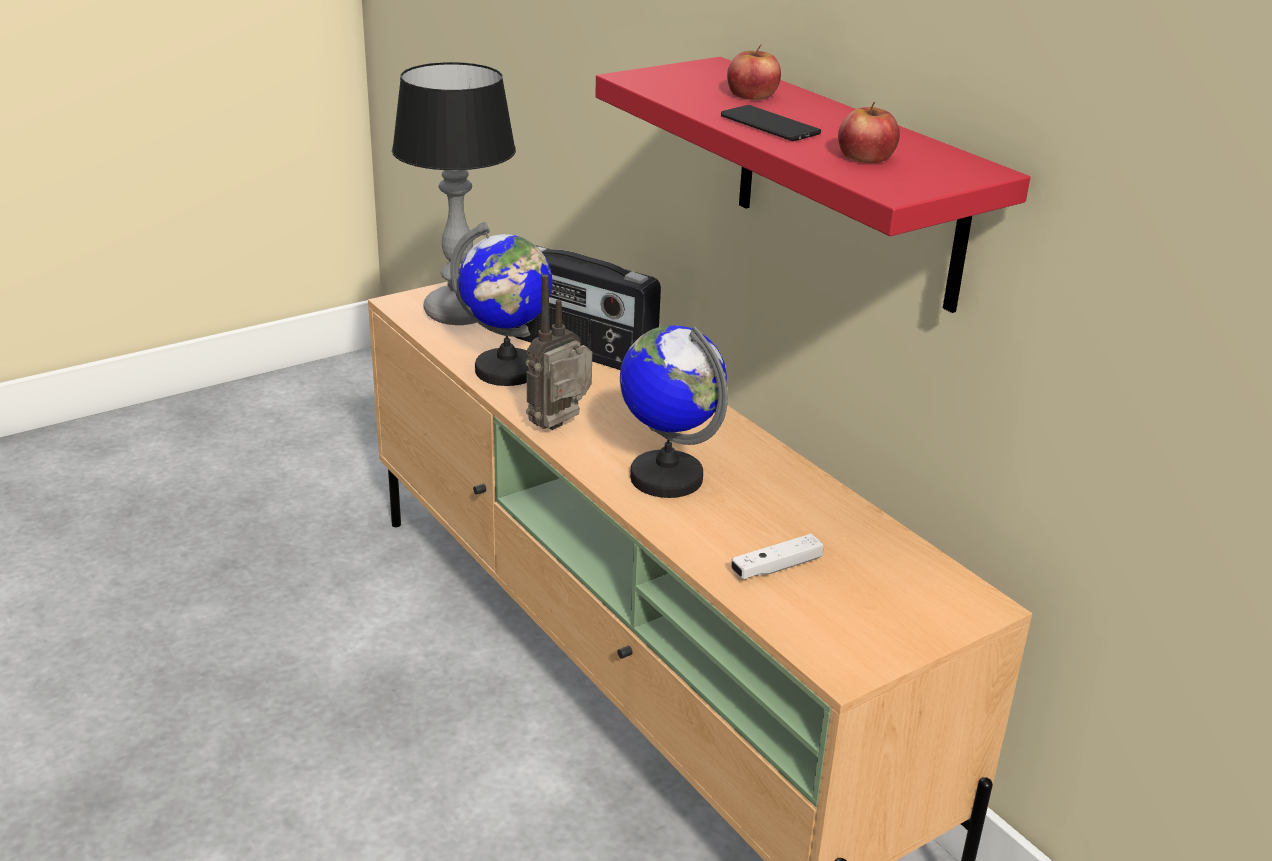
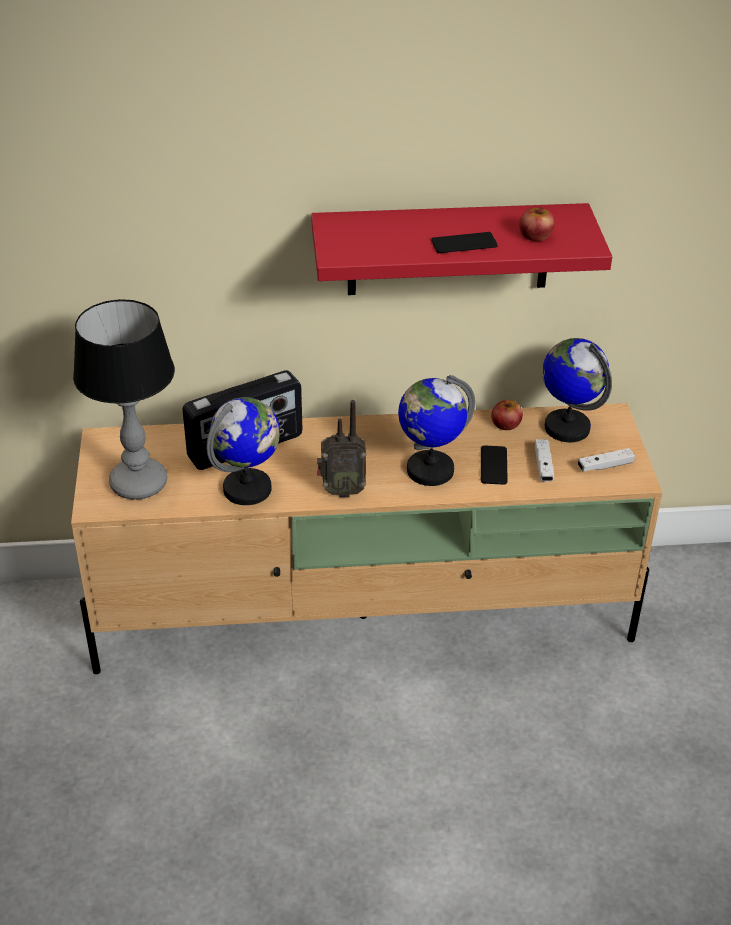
camera: 60 degrees left, 10 degrees up
(561, 427) = (341, 491): radio -> radio turned 75 degrees counterclockwise
(730, 525) = (493, 465): none -> phone
(752, 95) = (404, 230): apple -> apple (506, 423)
(841, 626) = (605, 466): none -> white game controller
(893, 567) = (567, 427): none -> globe

